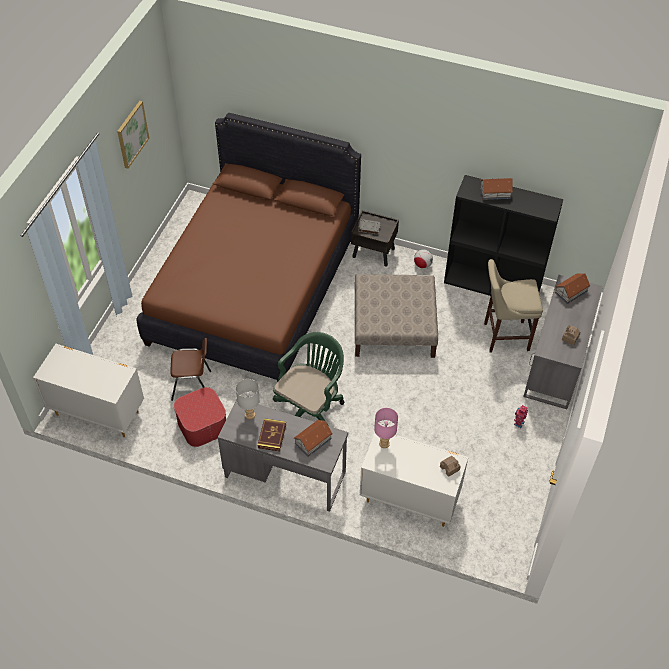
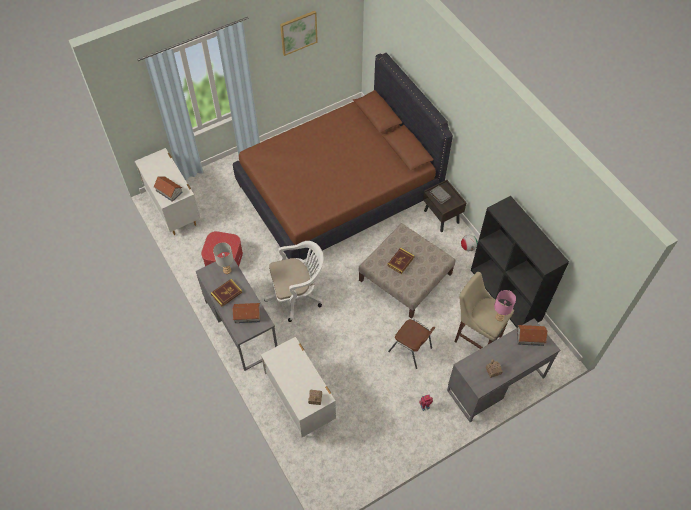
camera: 40 degrees right, 5 degrees up
(192, 385) = (242, 230): brown chair -> brown chair (411, 350)
(310, 408) = (297, 295): green office chair -> white office chair
(384, 443) = (290, 350): pink table lamp -> pink table lamp (500, 317)
(391, 307) = (400, 261): none -> book
(495, 192) = (519, 223): toy house -> toy house (169, 191)

